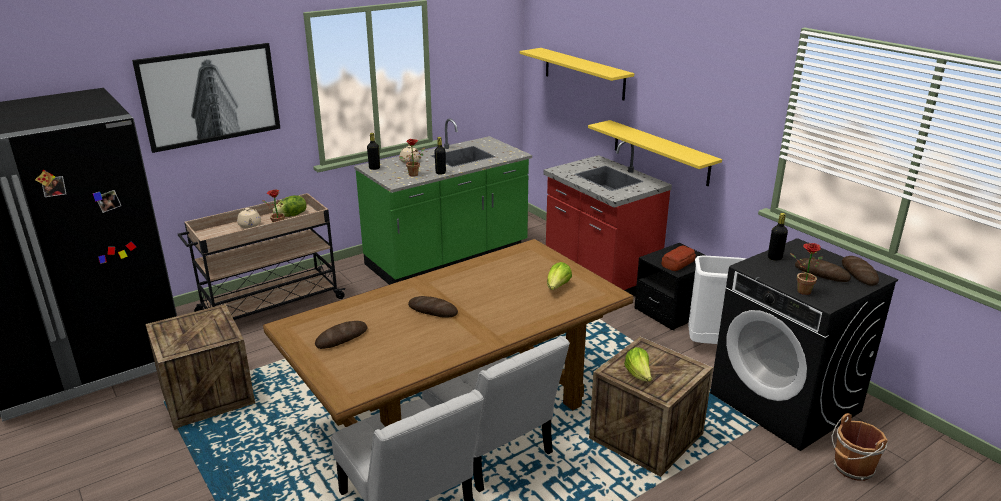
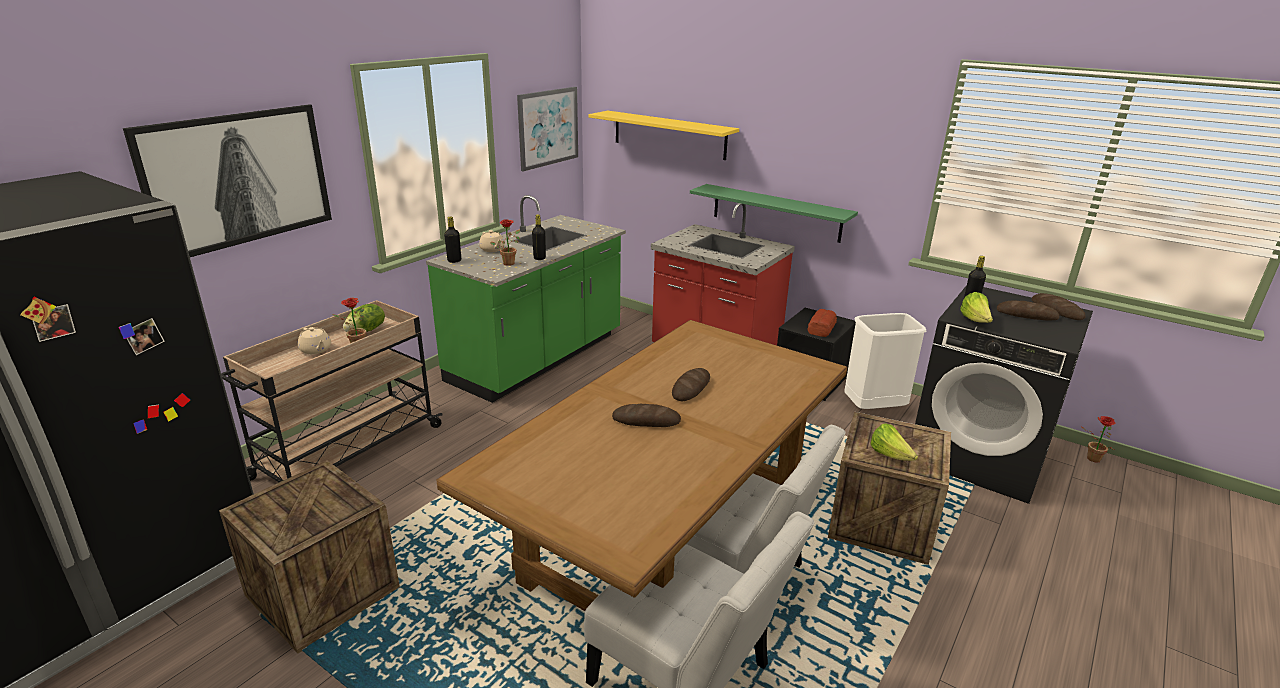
camera: 20 degrees left, 0 degrees up
(341, 338) = (560, 477): bread -> bread (691, 388)
(486, 60) = (548, 127): none -> picture
(557, 287) = (763, 370): lettuce -> lettuce (975, 321)
(660, 152) = (776, 213): yellow shelf -> green shelf
(800, 291) = (1028, 334): potted plant -> potted plant (1090, 458)
(852, 468) = (1085, 511): brown bucket -> none

